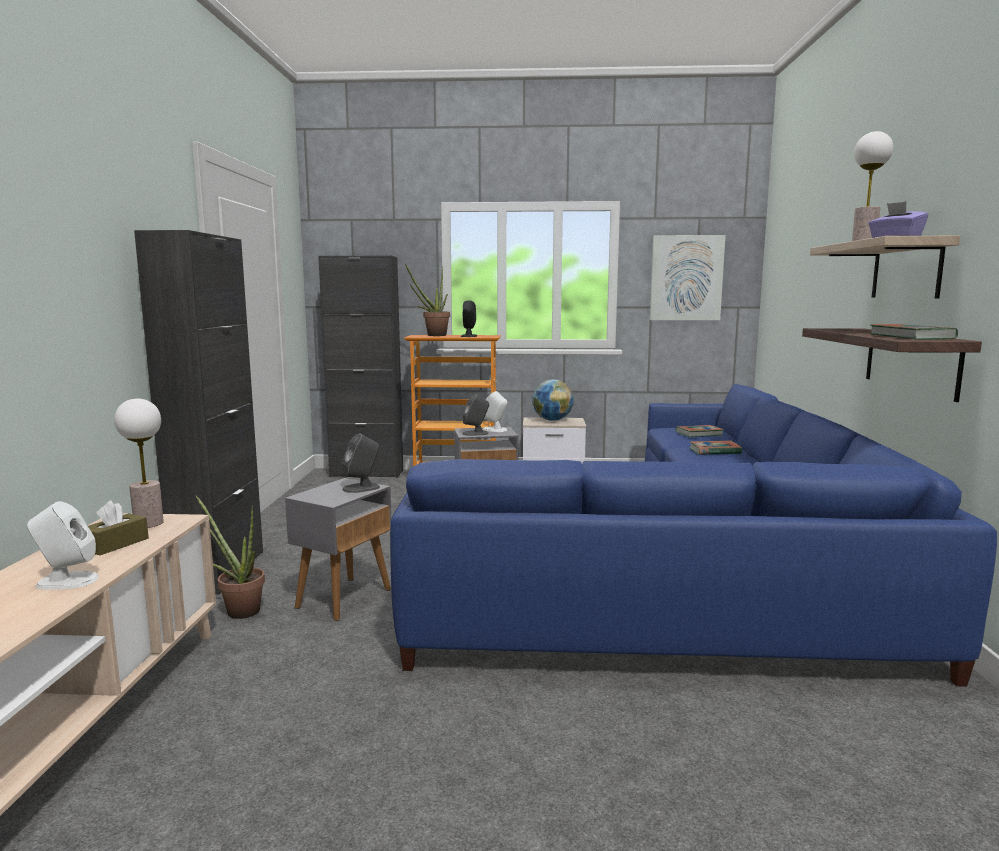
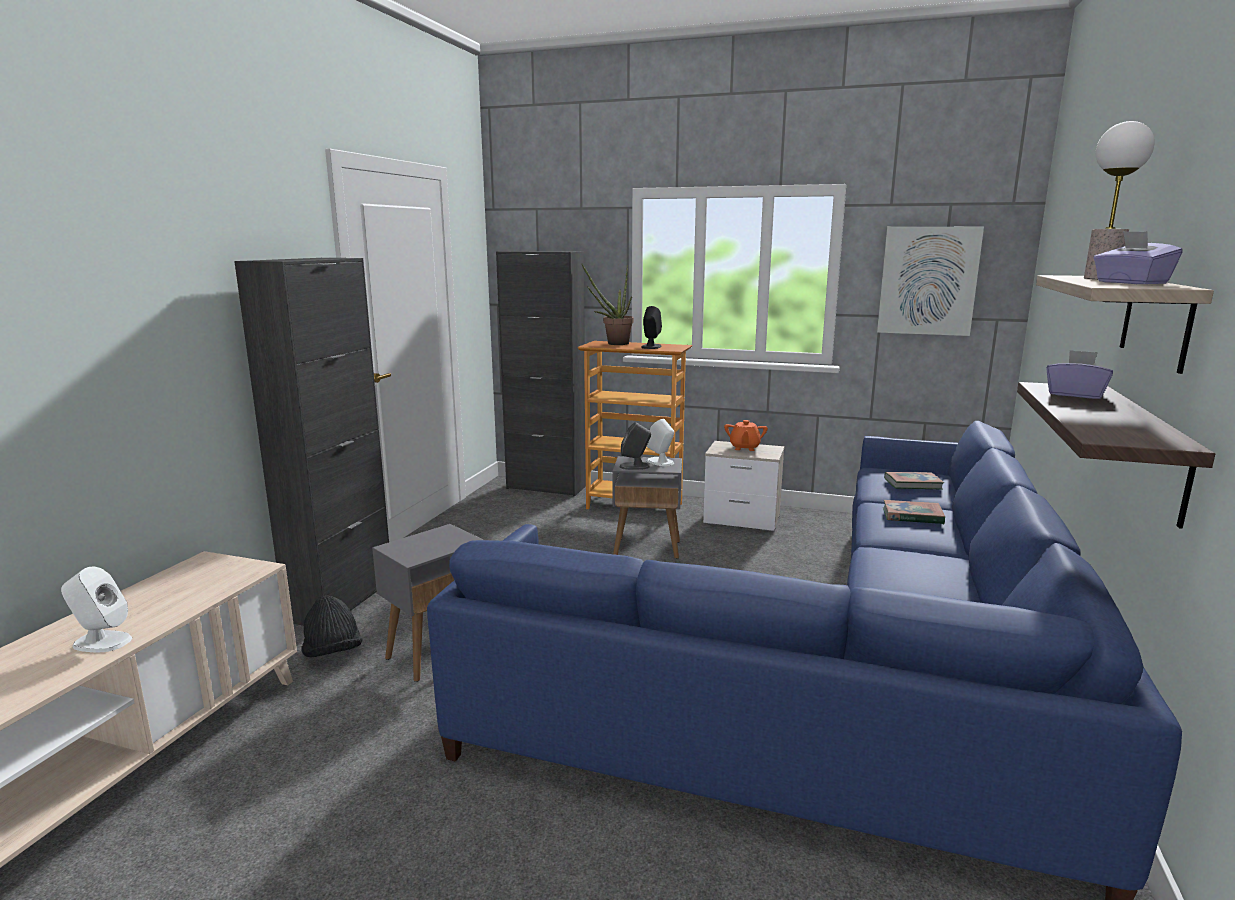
camera: 15 degrees right, 5 degrees up
(116, 544) = (176, 596): brown tissue box -> none
(148, 523) = (224, 570): table lamp -> none
(238, 610) = (333, 653): potted plant -> black hat
(362, 488) = (455, 541): grey speaker -> none
(552, 420) = (744, 448): globe -> orange teapot
(851, 330) = (1075, 394): none -> purple tissue box
(911, 337) = (1123, 430): book -> none

